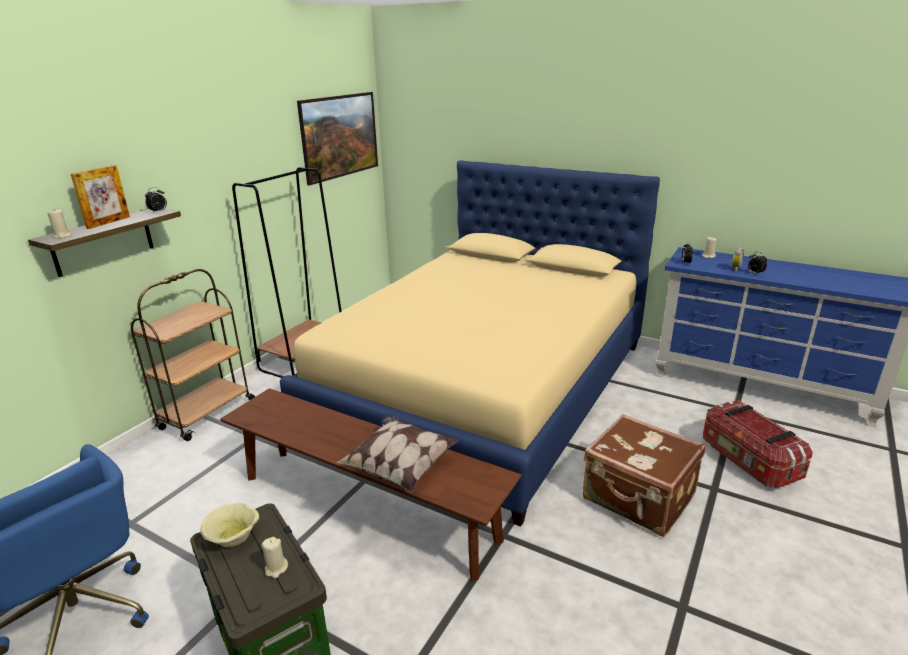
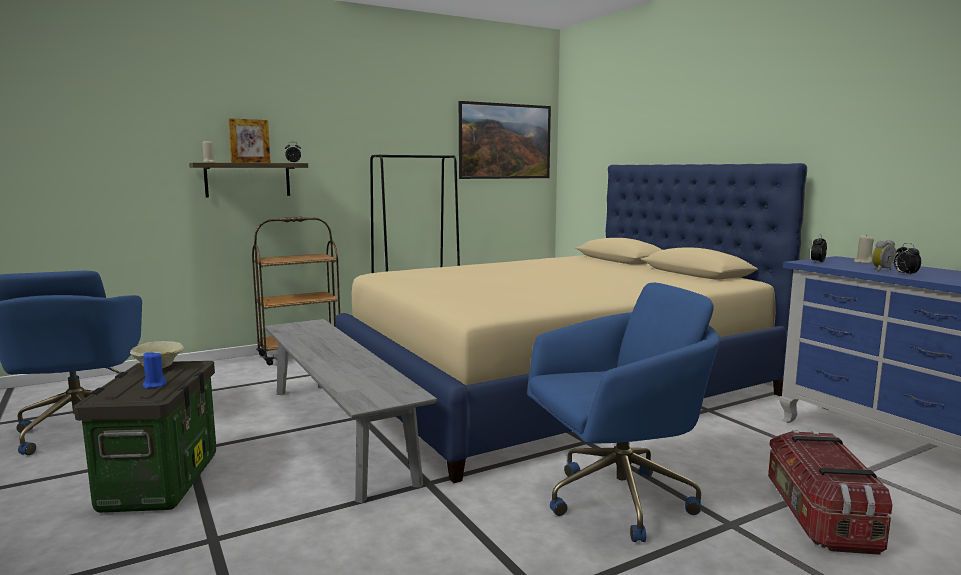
camera: 30 degrees right, 15 degrees down
(276, 568) = (154, 385): beige candle -> blue candle
(366, 507) = (338, 432): brown bench -> grey bench
(400, 467) = (341, 371): pillow -> none
(638, 499) = (613, 503): brown suitcase -> blue office chair

